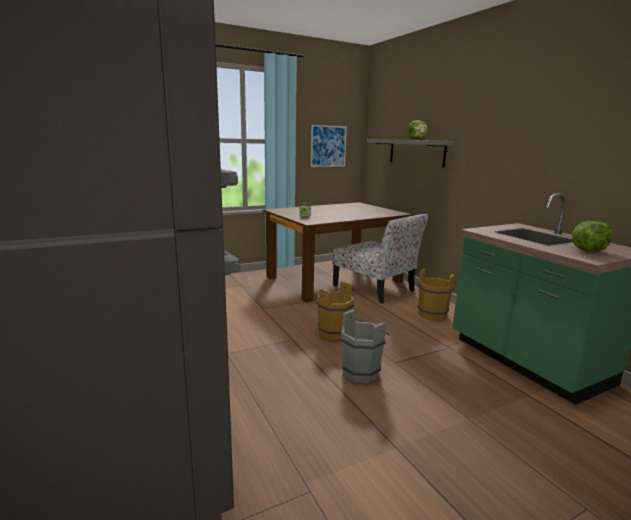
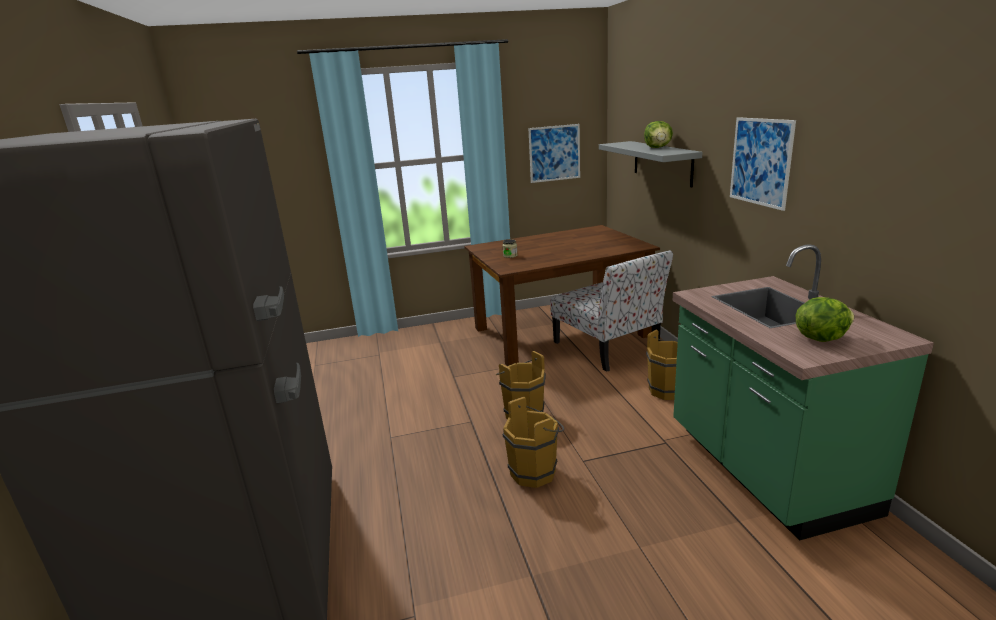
camera: 15 degrees right, 5 degrees up
(362, 371) = (536, 471): grey bucket -> brown bucket
(507, 143) = (760, 162): none -> picture

